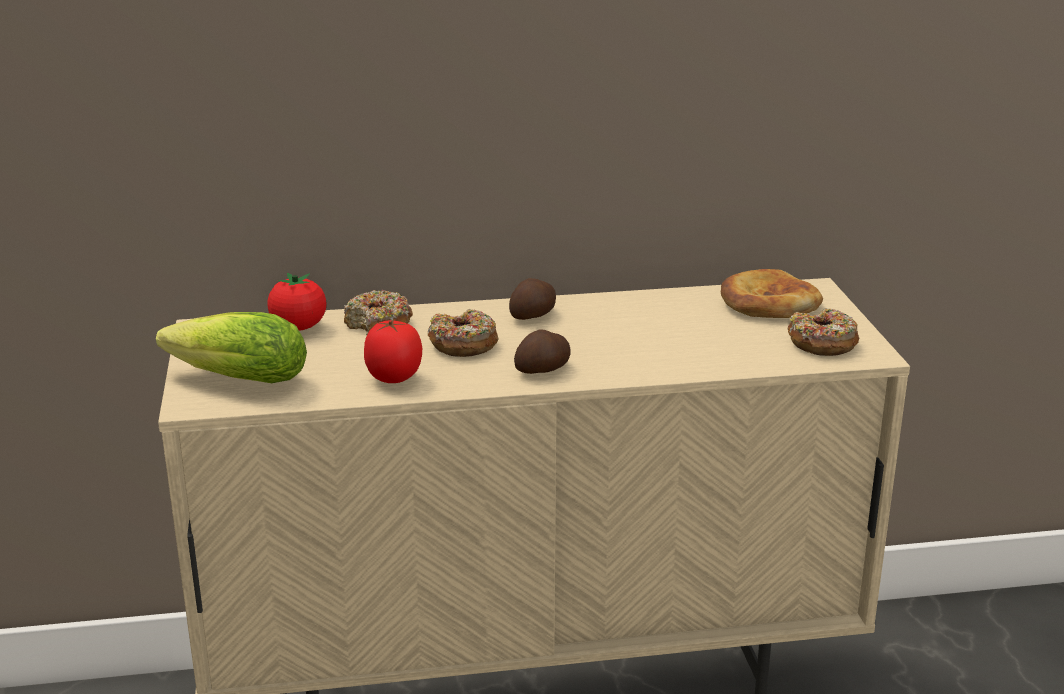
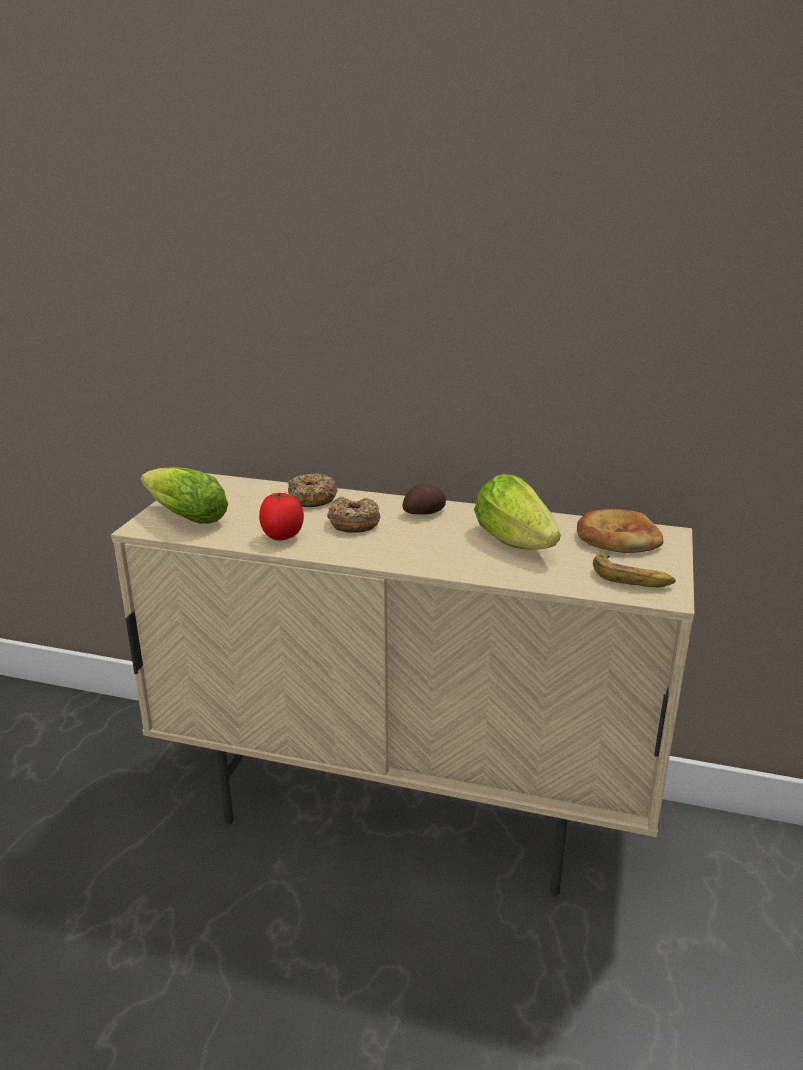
camera: 25 degrees right, 0 degrees up
(298, 327) = (260, 490): tomato -> none
(544, 370) = (390, 553): potato -> none
(671, 329) = (518, 542): none -> lettuce
(822, 343) = (632, 578): donut -> banana

